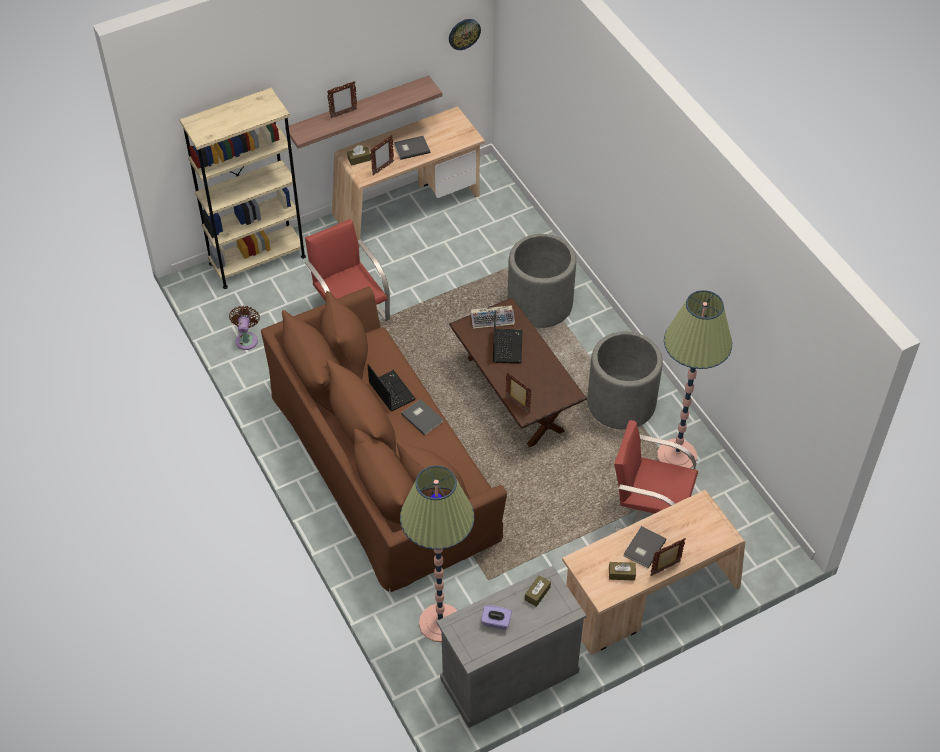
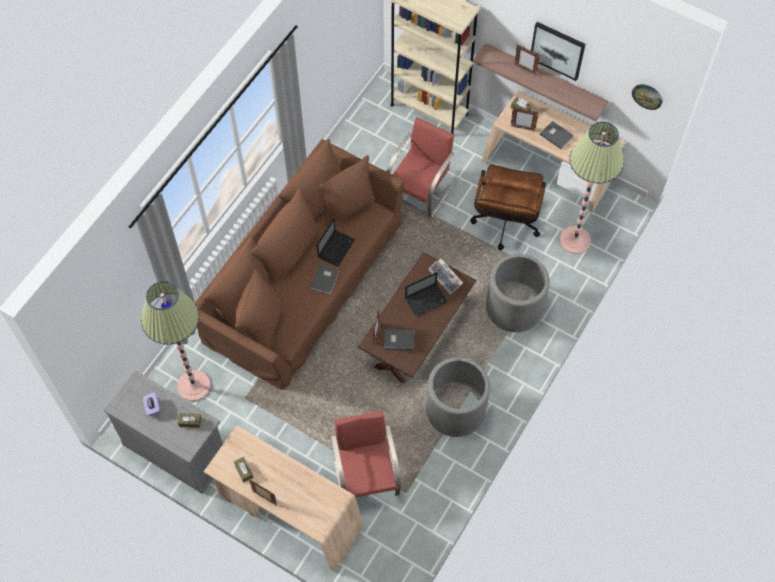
camera: 60 degrees right, 10 degrees up
(247, 339) = (355, 143): brown fan -> none
(363, 64) = (557, 50): none -> picture
(443, 267) = (504, 226): none -> brown office chair
(643, 548) = (274, 475): grey book -> grey book (398, 339)
(676, 456) = (430, 472): floor lamp -> floor lamp (575, 240)

